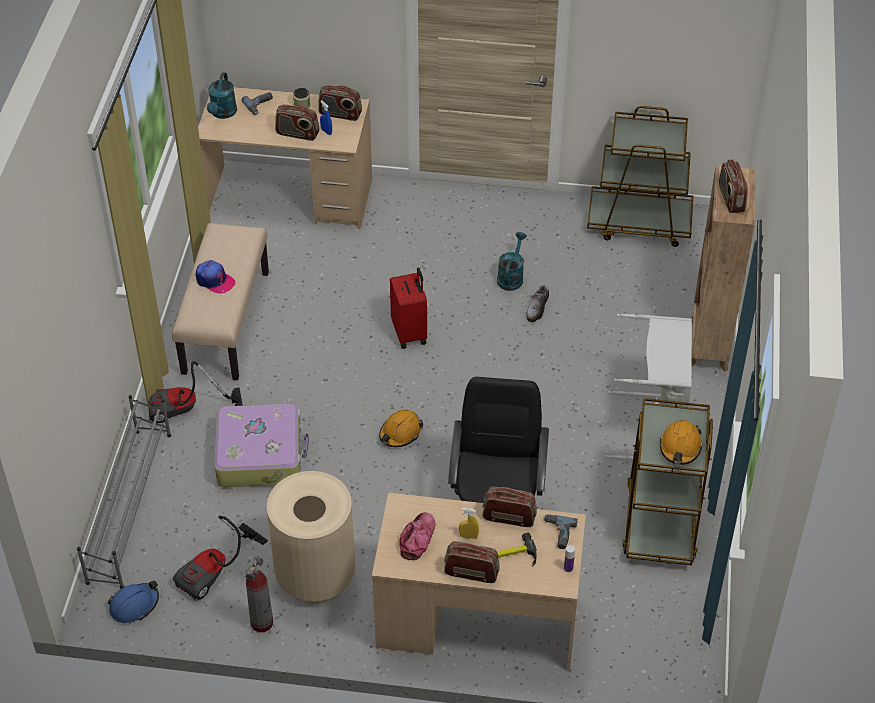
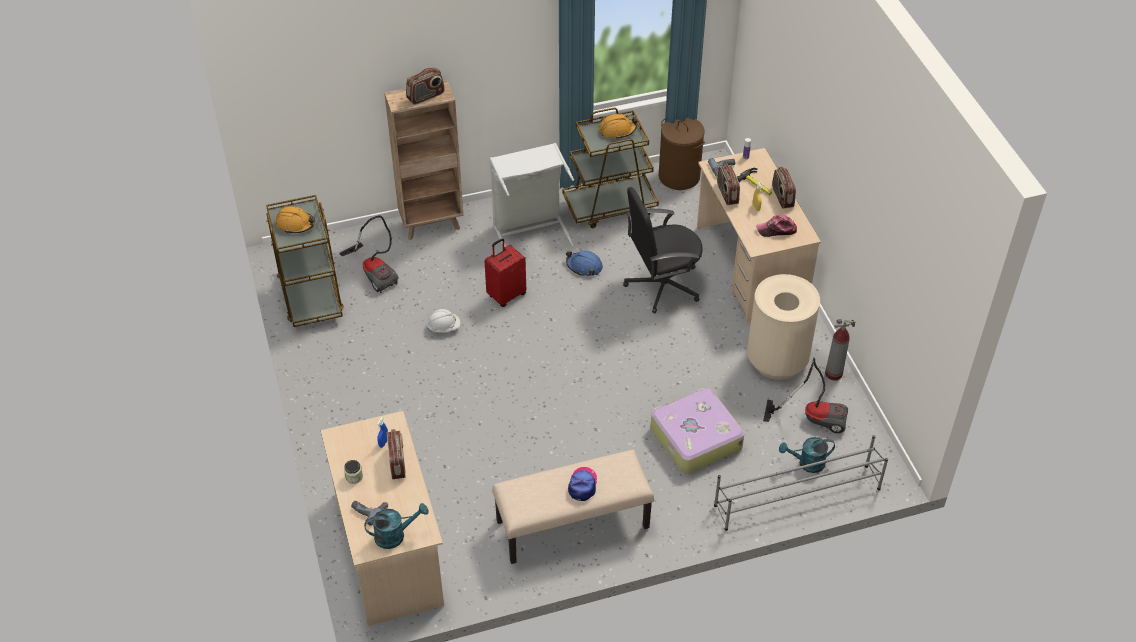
camera: 115 degrees left, 0 degrees up
(134, 605) = (874, 451): blue hard hat -> blue hard hat (584, 266)
(186, 411) = (684, 506): vacuum cleaner -> vacuum cleaner (376, 272)
(340, 114) = (353, 442): radio -> none
(400, 433) = (620, 363): orange hard hat -> orange hard hat (295, 224)
(410, 333) = (514, 395): red suitcase -> red suitcase (506, 295)
(511, 277) = (415, 354): turquoise watering can -> turquoise watering can (807, 463)
(537, 308) = (444, 327): shoe -> white hard hat
(685, 619) = (679, 176): none -> brown laundry basket

